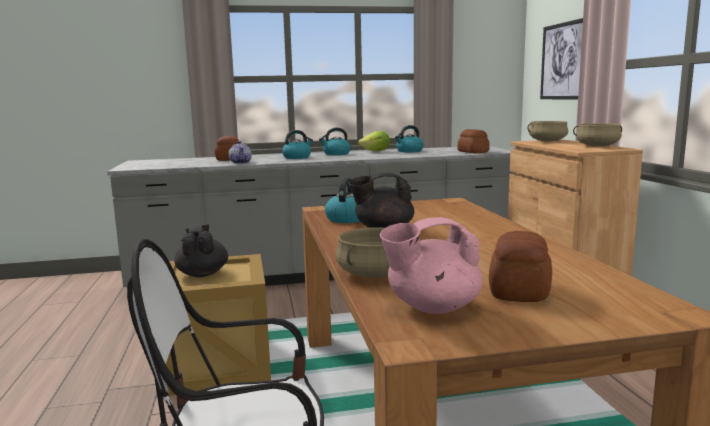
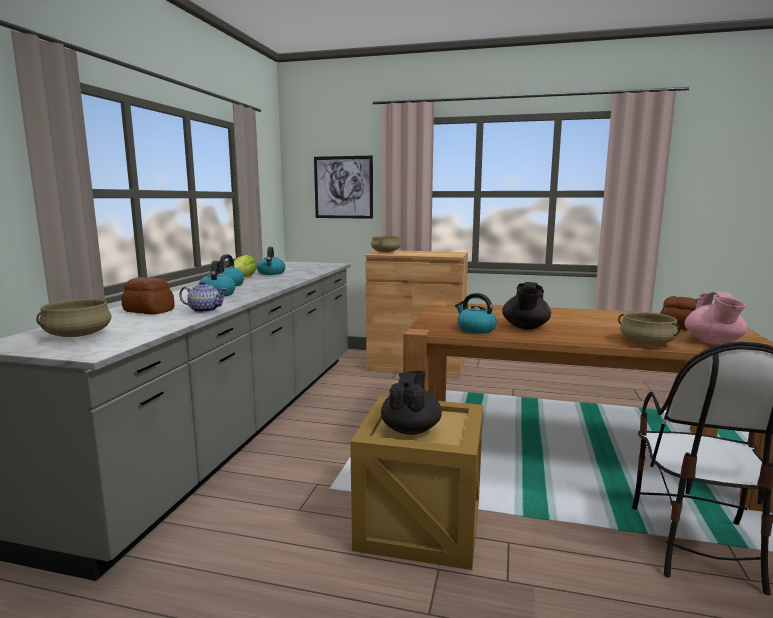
camera: 65 degrees left, 0 degrees up
(202, 274) = (411, 429): black teapot -> black teapot turned 90 degrees clockwise
(472, 152) = (322, 267): bread -> none
(597, 146) = (437, 252): beige cooking pot -> beige cooking pot (78, 335)

